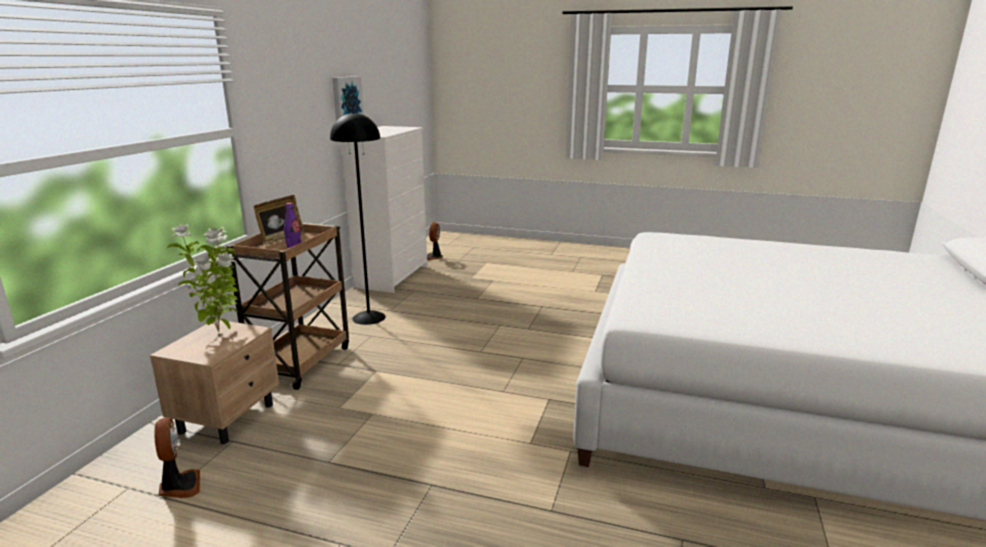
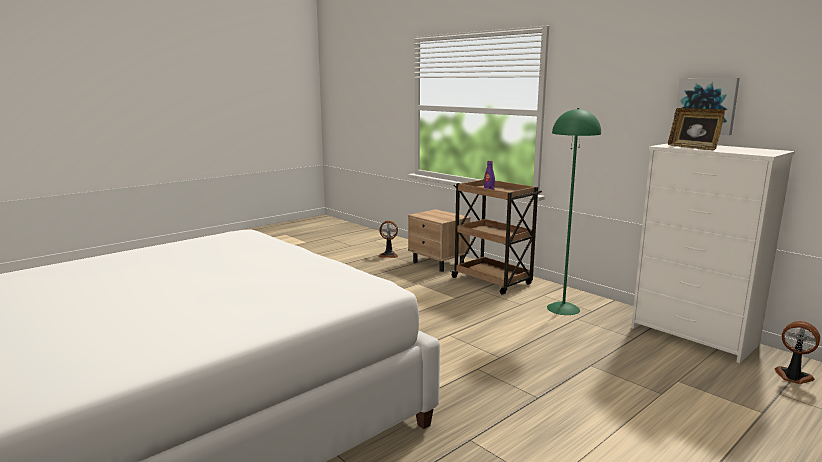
camera: 120 degrees right, 5 degrees down
(220, 332) = (449, 216): potted plant -> none
(281, 238) = (509, 190): picture frame -> picture frame (693, 148)
(368, 318) = (563, 308): black floor lamp -> green floor lamp

